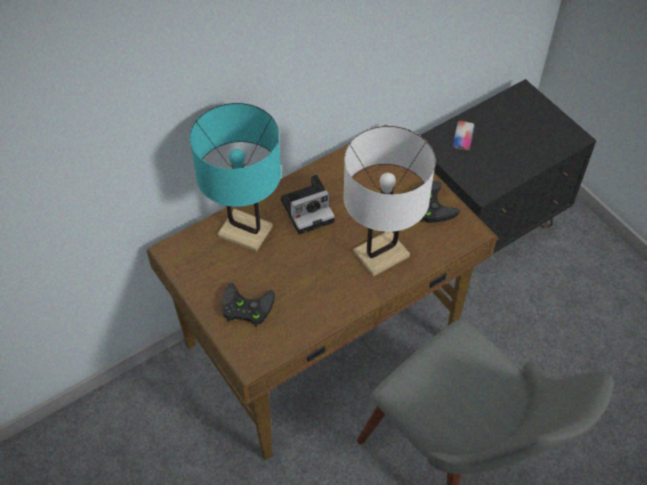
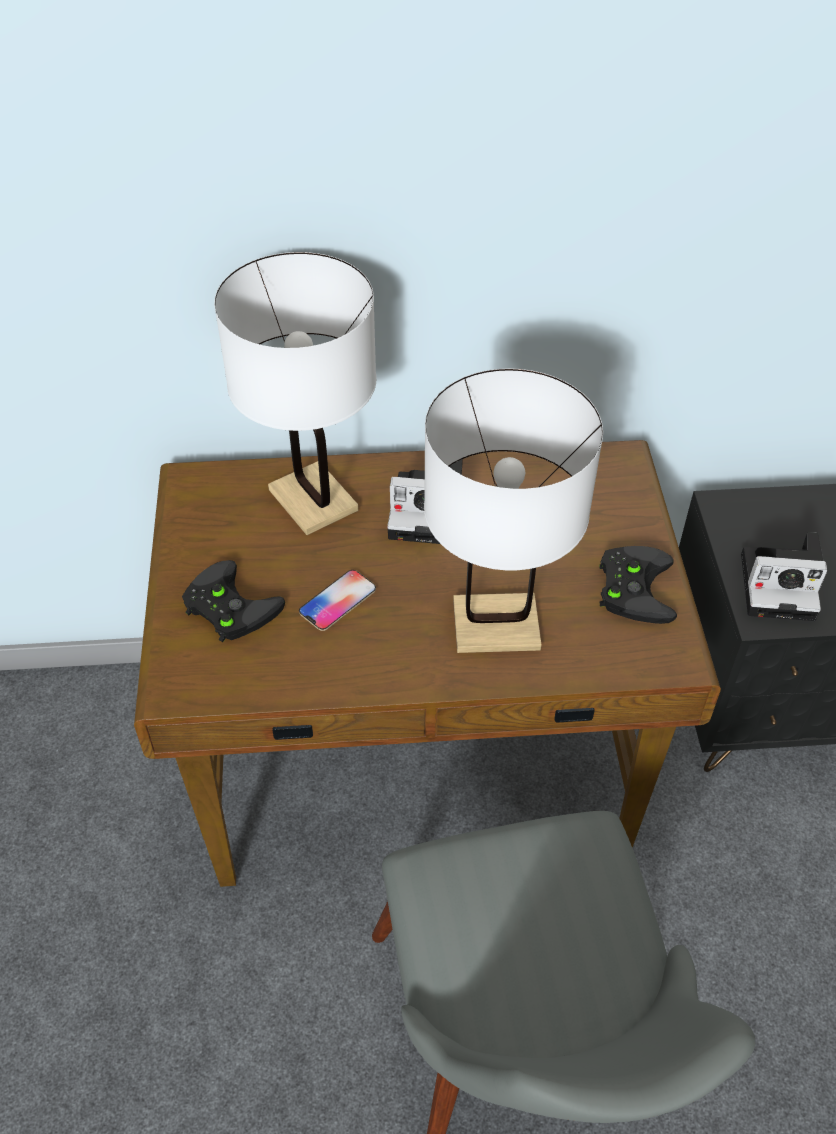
camera: 30 degrees right, 5 degrees down
(245, 231) = (312, 500): turquoise table lamp -> white table lamp
(463, 135) = (783, 519): phone -> phone (338, 601)
(482, 171) = (781, 585): none -> camera

